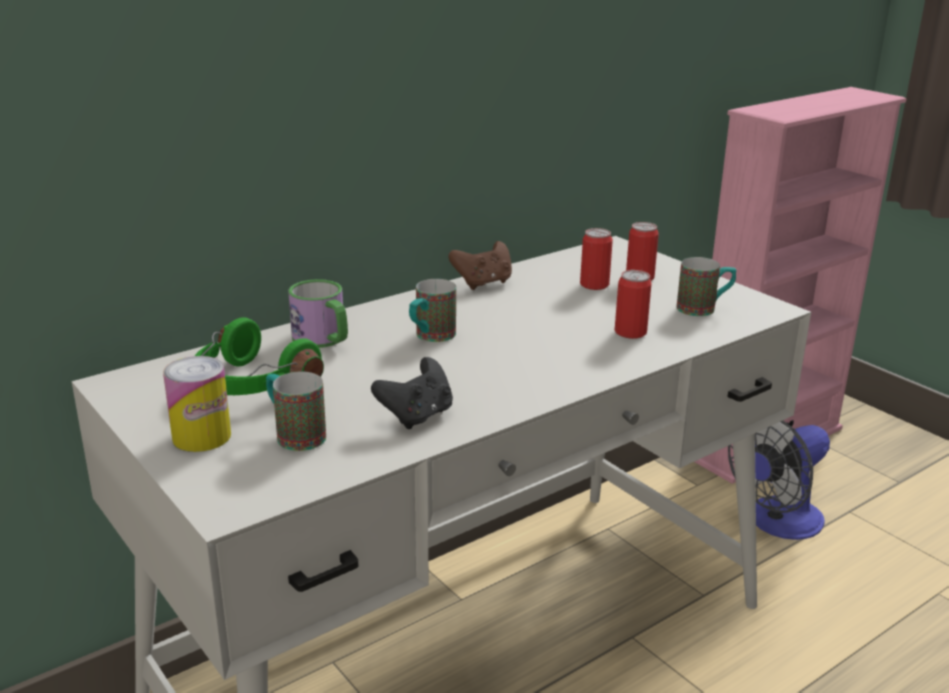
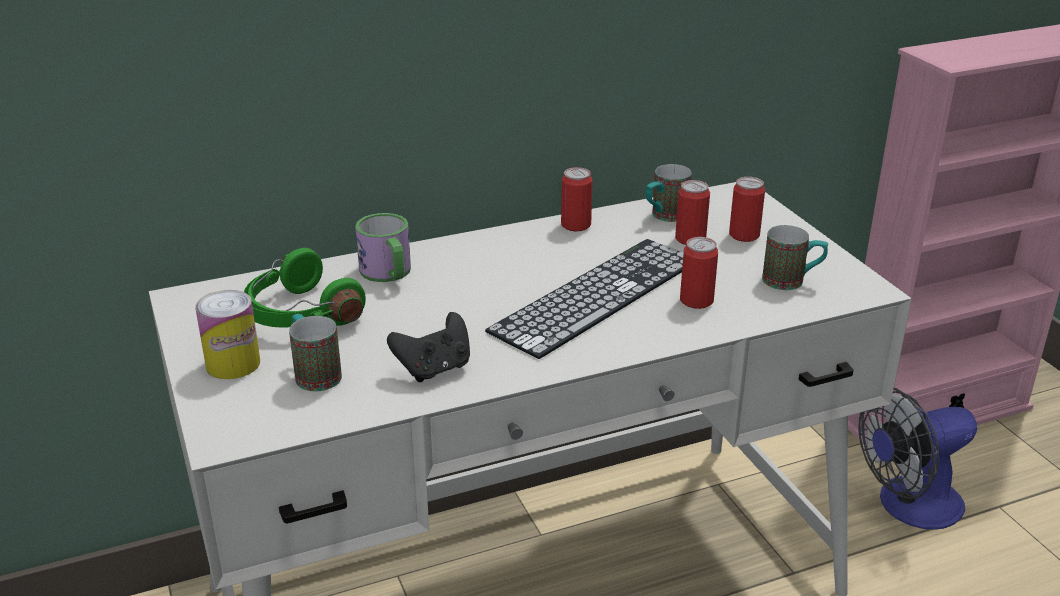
camera: 15 degrees right, 5 degrees up
(430, 337) = (491, 282): mug -> mug (664, 217)
(483, 283) = (576, 225): brown game controller -> can
(537, 337) = (597, 295): none -> keyboard

